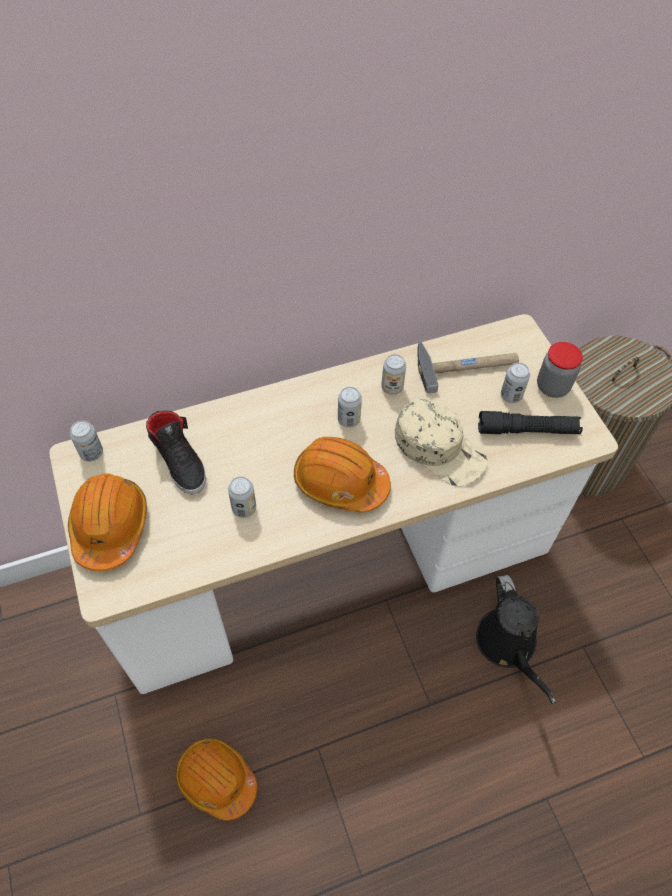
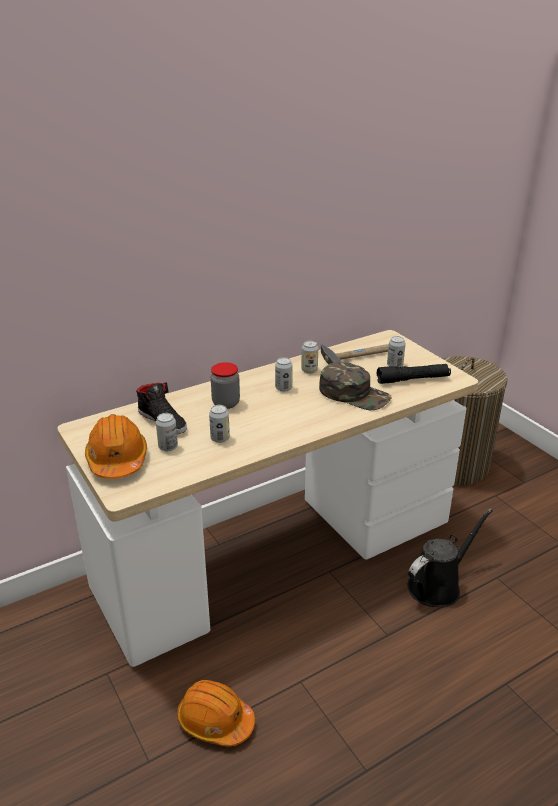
camera: 10 degrees left, 25 degrees down
(91, 453) = (92, 425): can -> can (168, 447)
(340, 482) = (288, 418): orange hard hat -> none
(439, 448) = (354, 394): beige cap -> green cap
(508, 645) = (437, 585): black watering can -> black watering can turned 105 degrees counterclockwise
(552, 387) = (421, 359): jar -> jar (226, 403)

